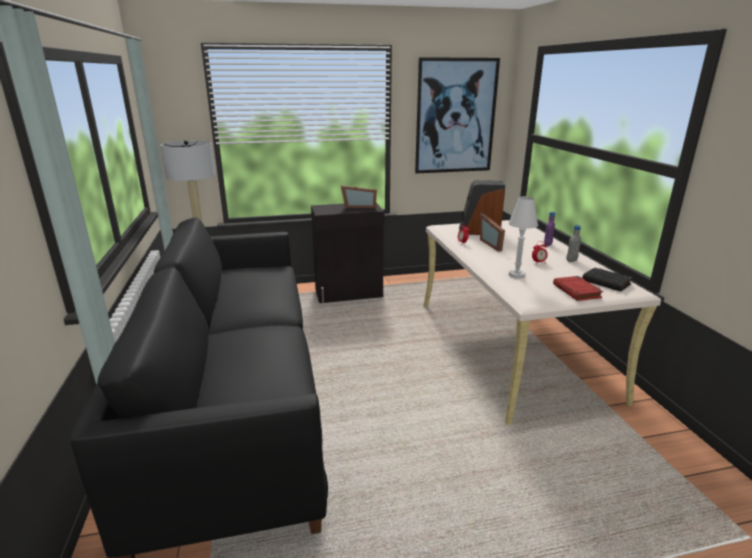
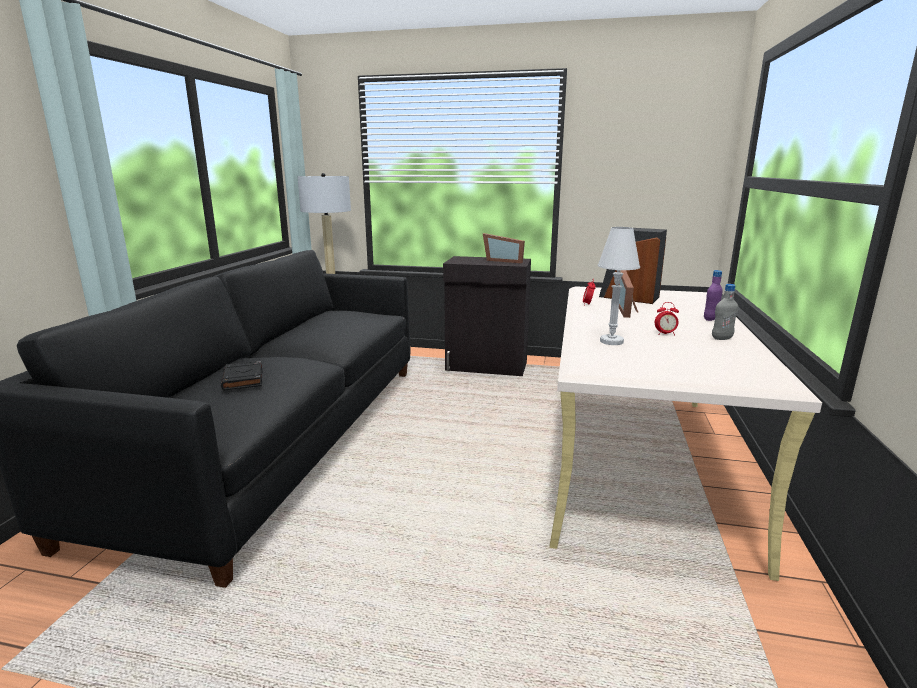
camera: 25 degrees right, 5 degrees down
(455, 117) = (651, 158): picture -> none
(577, 291) = (676, 369): red book -> none
(606, 282) = (743, 367): black book -> black book (243, 379)

